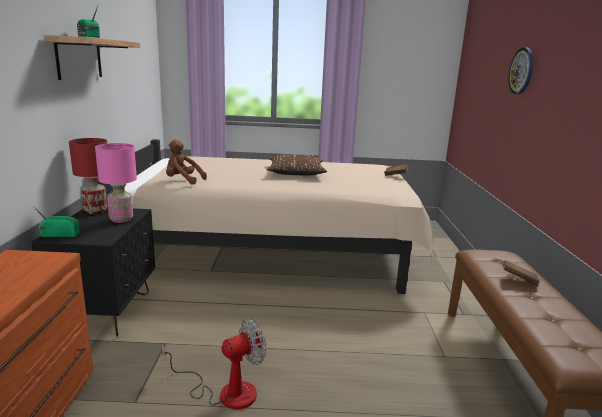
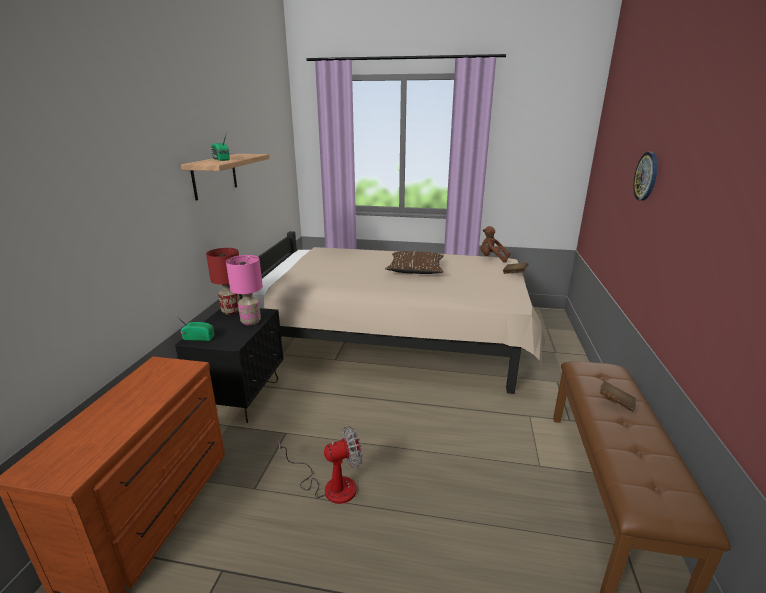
camera: 10 degrees right, 5 degrees up
(183, 181) = (308, 280): brown plush toy -> brown plush toy (492, 258)

